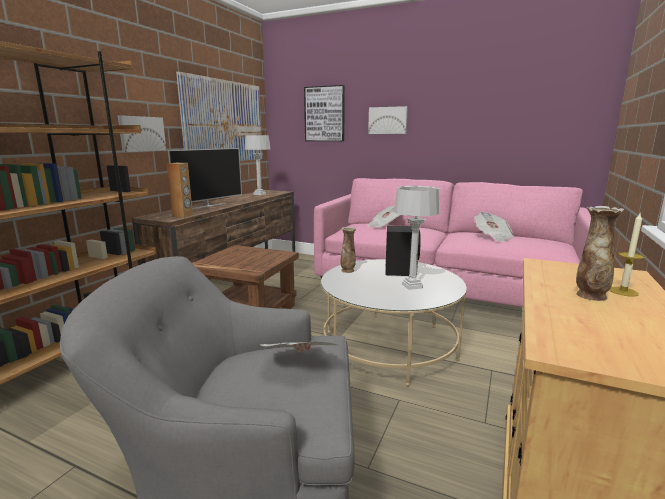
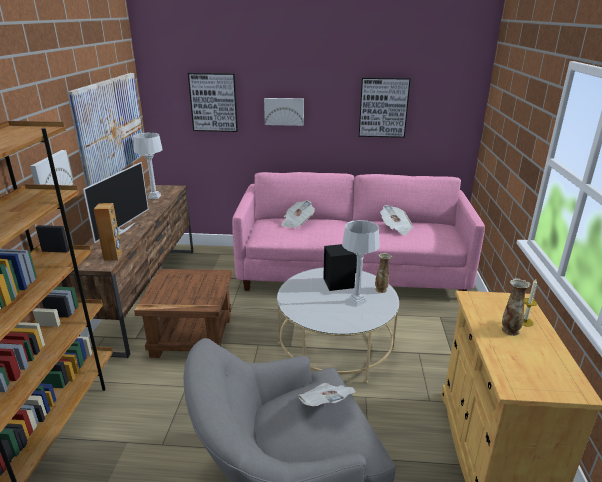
camera: 20 degrees left, 10 degrees up
(348, 271) = (295, 290): vase -> vase (381, 290)
(491, 112) = (383, 107): none -> picture

